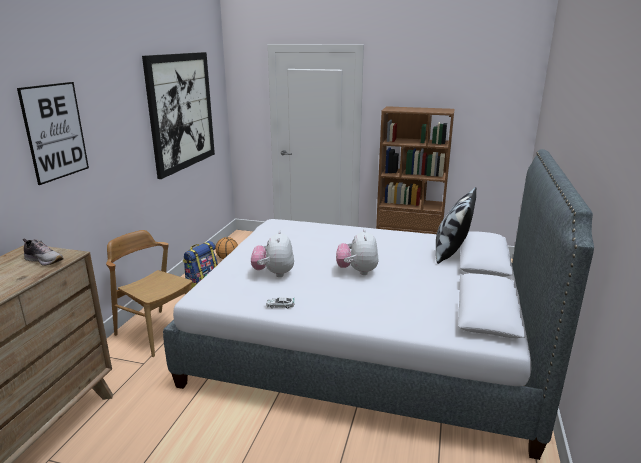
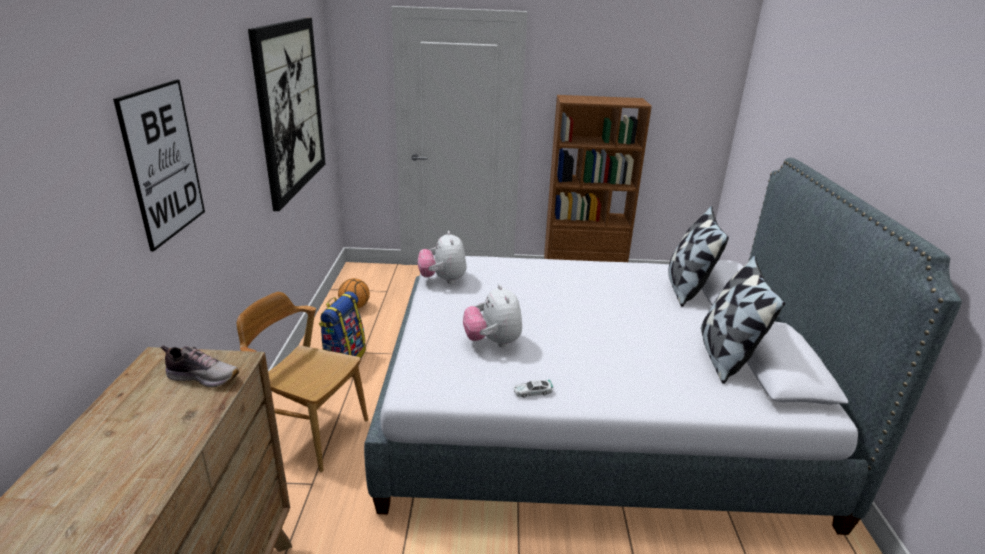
camera: 15 degrees left, 5 degrees up
(357, 271) = (595, 328): plush toy -> plush toy (443, 280)
(448, 298) = (725, 356): none -> pillow

